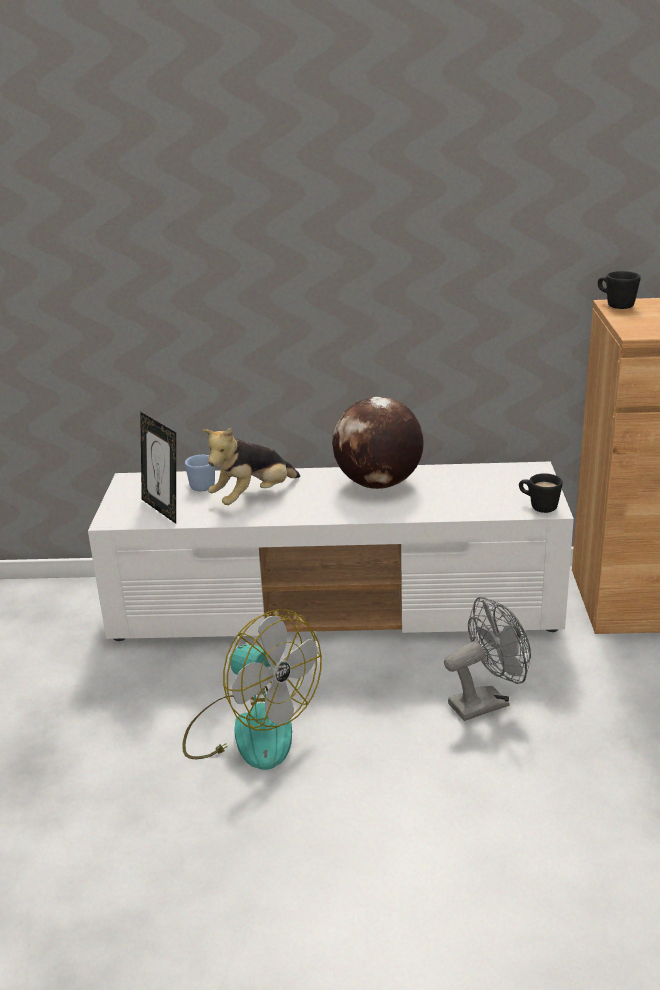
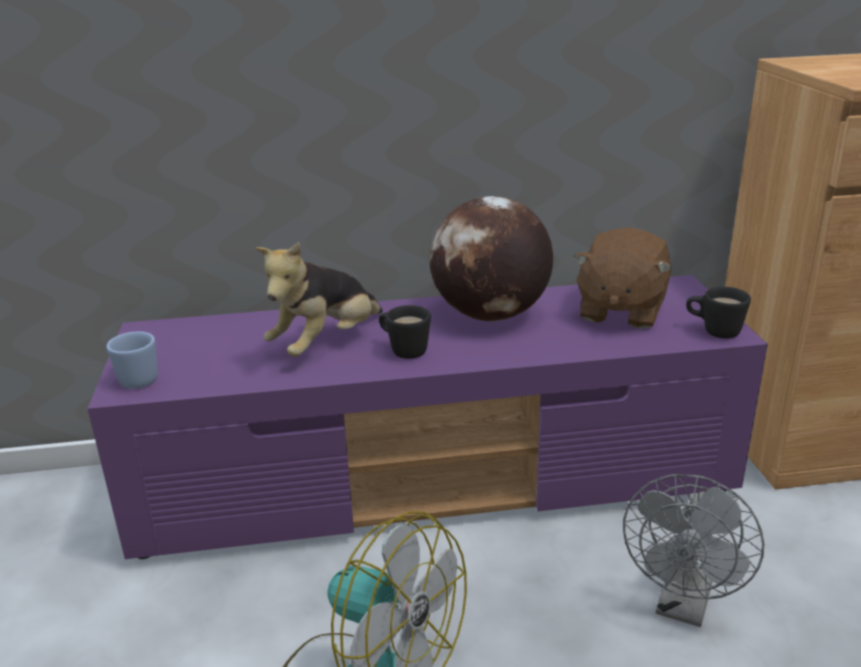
camera: 10 degrees left, 0 degrees up
(163, 509) = (199, 368): picture frame -> none
(200, 485) = (246, 332): blue mug -> blue mug (135, 379)
(337, 606) = (438, 479): white tv stand -> purple tv stand
(477, 487) = (620, 311): none -> brown plush toy
(486, 702) = (683, 606): grey fan -> grey fan turned 150 degrees clockwise
(615, 305) = (794, 61): black mug -> black mug (403, 350)

